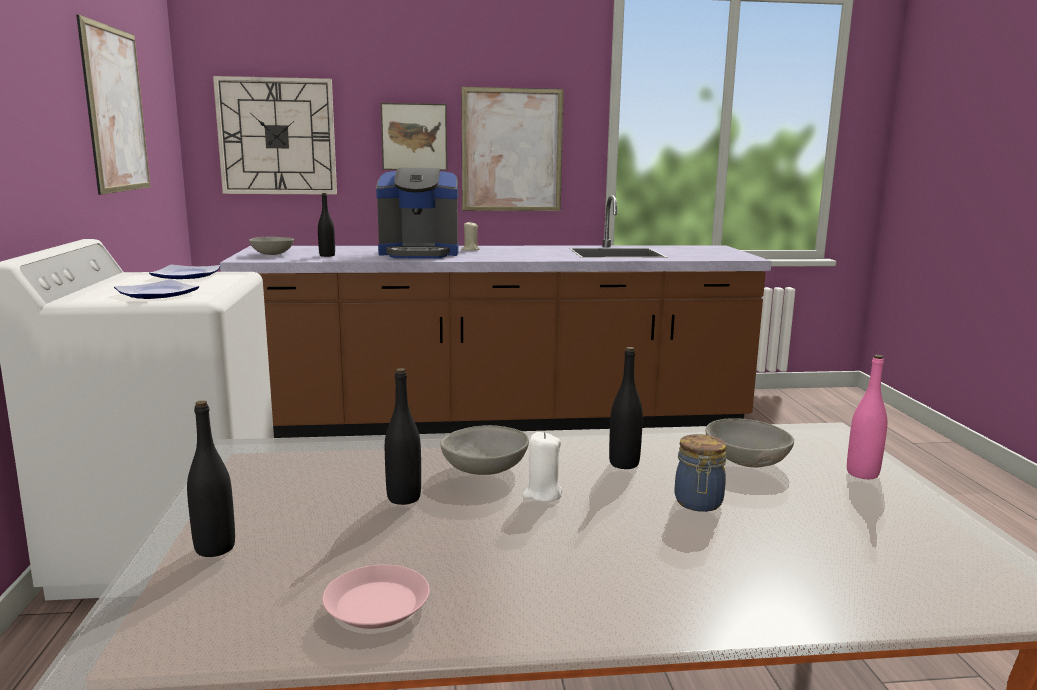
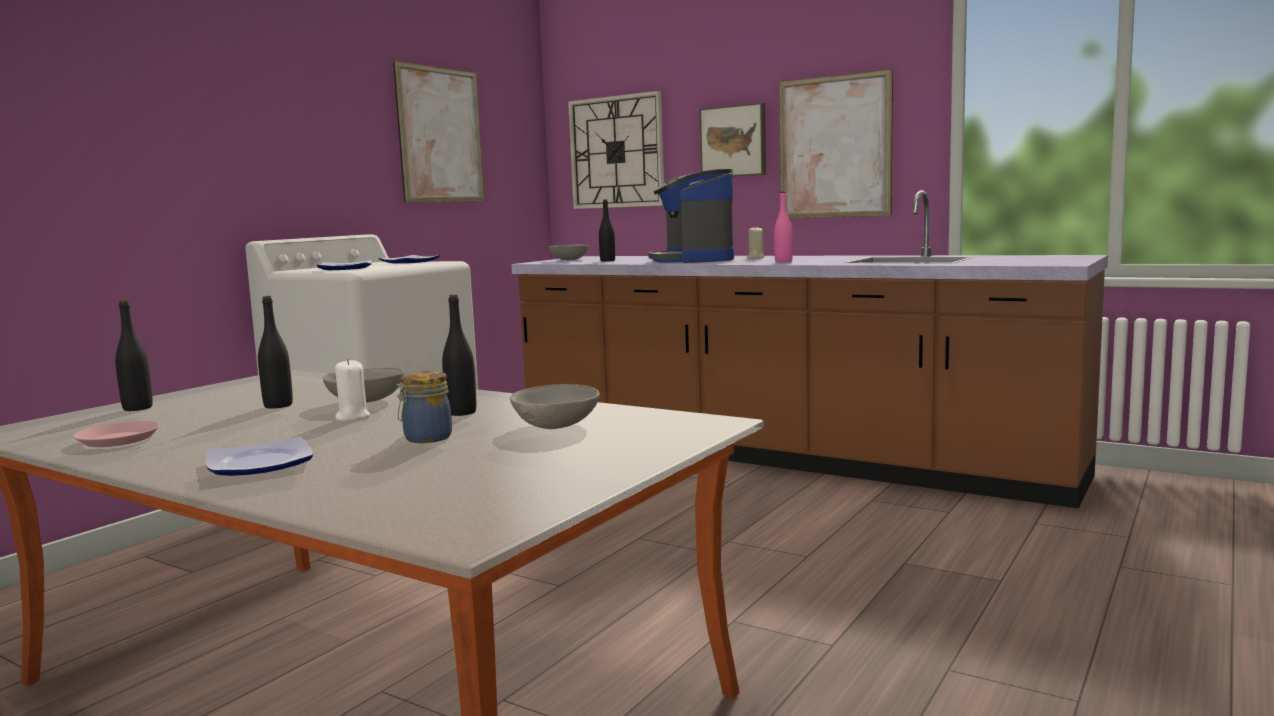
camera: 40 degrees right, 5 degrees down
(419, 253) = (693, 260): coffee machine -> coffee machine turned 45 degrees clockwise
(664, 583) = (258, 464): none -> plate
(862, 473) = (625, 448): pink bottle -> pink bottle (783, 262)

